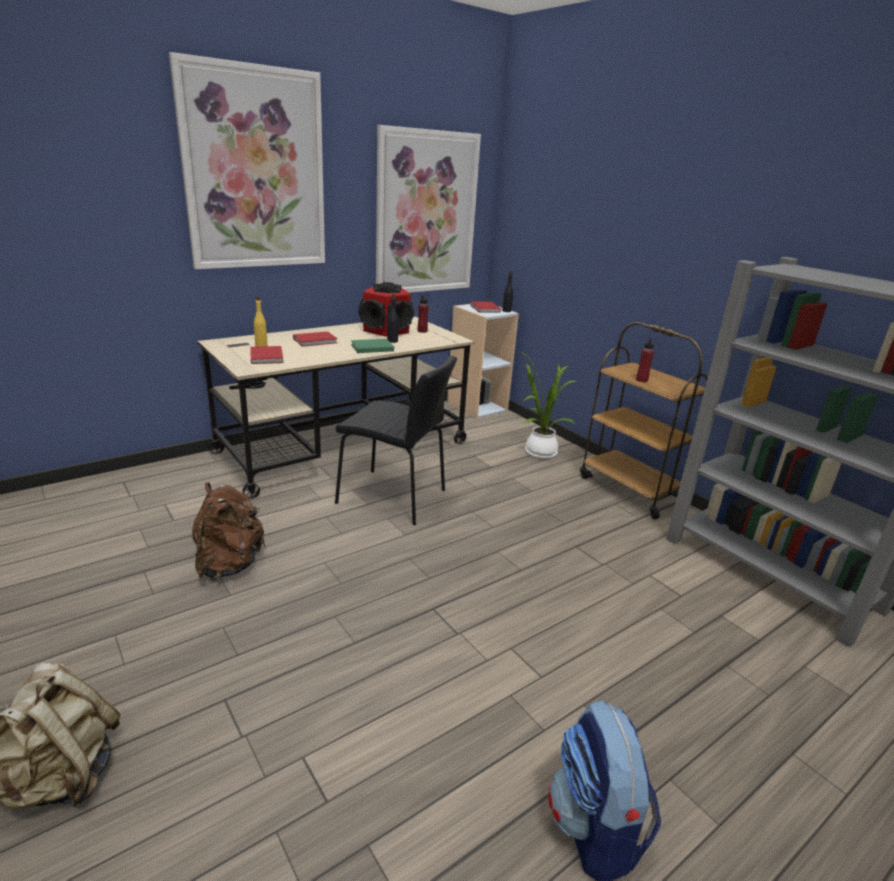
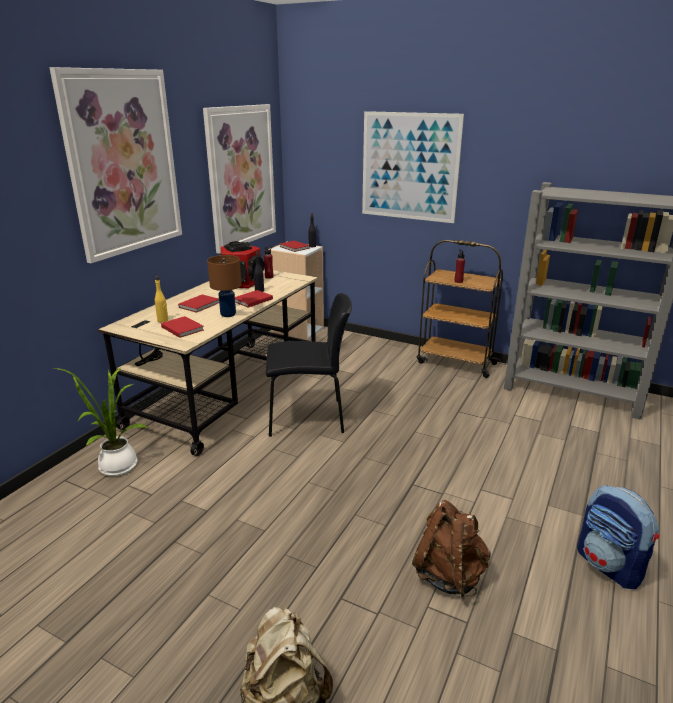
camera: 25 degrees left, 0 degrees up
(229, 565) = (239, 510): brown backpack -> brown backpack (449, 575)
(326, 355) = (228, 315): none -> brown table lamp
(371, 347) = (251, 300): green book -> red book
(538, 452) = (374, 352): potted plant -> potted plant (115, 466)
(621, 222) = (409, 167): none -> picture

